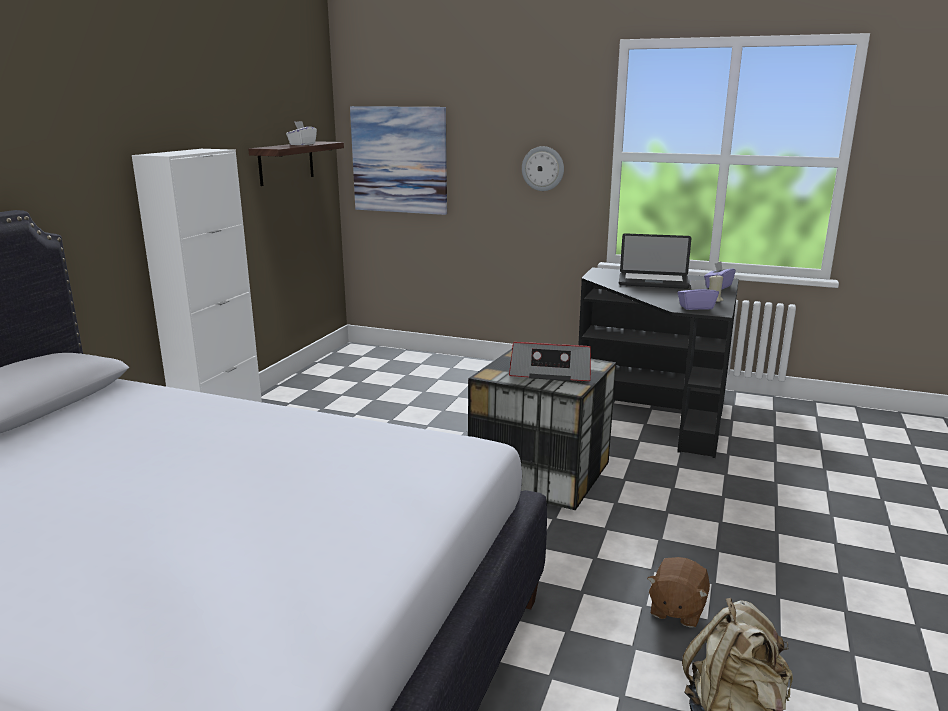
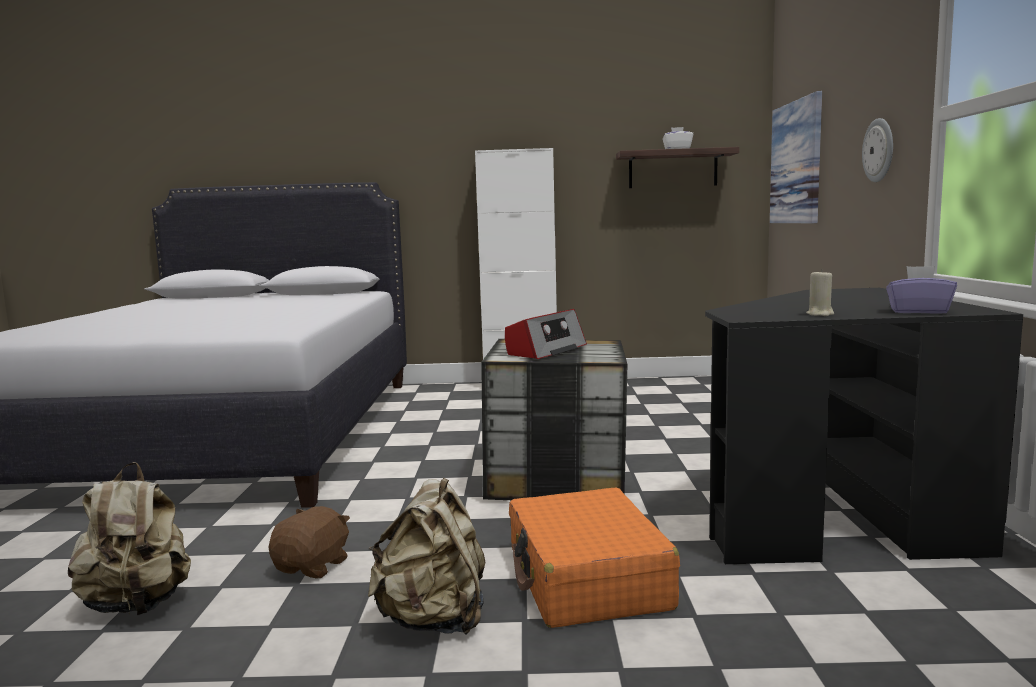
camera: 70 degrees right, 10 degrees down
(551, 372) = (545, 350): radio -> radio turned 135 degrees counterclockwise
(653, 282) = (858, 299): laptop -> none
(676, 609) = (313, 566): brown plush toy -> brown plush toy turned 105 degrees clockwise
(696, 307) = (751, 313): purple tissue box -> none
(725, 501) = (587, 579): none -> orange suitcase
(775, 563) = (434, 620): none -> beige backpack

